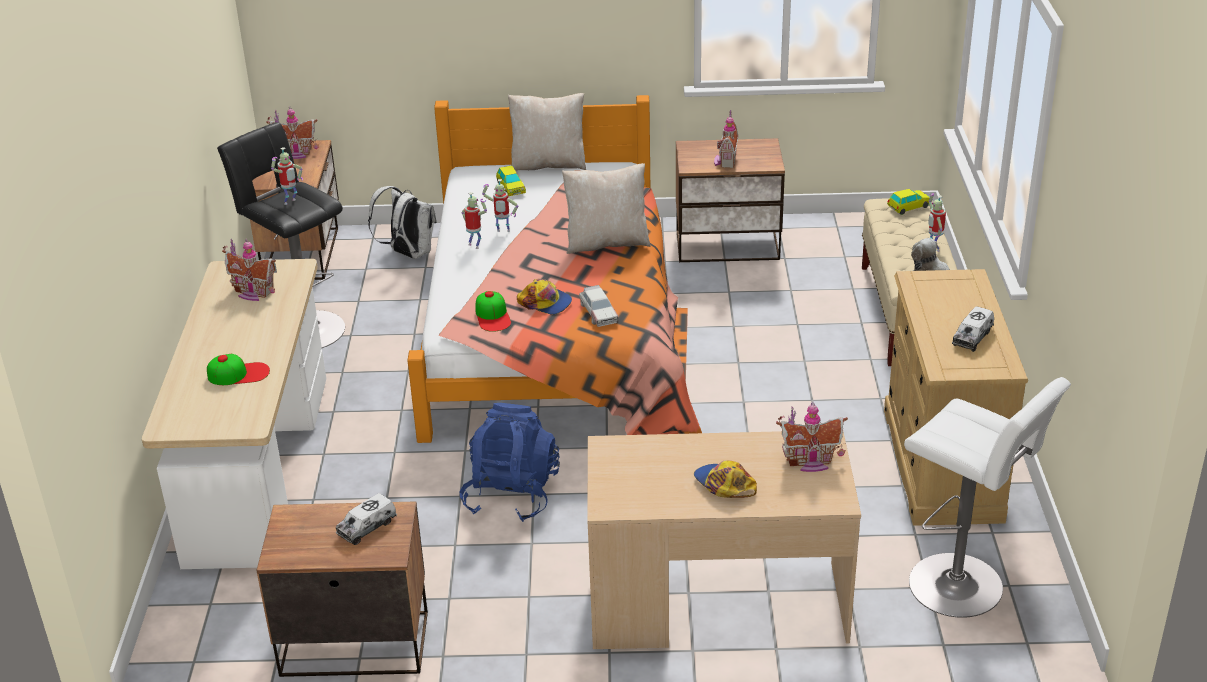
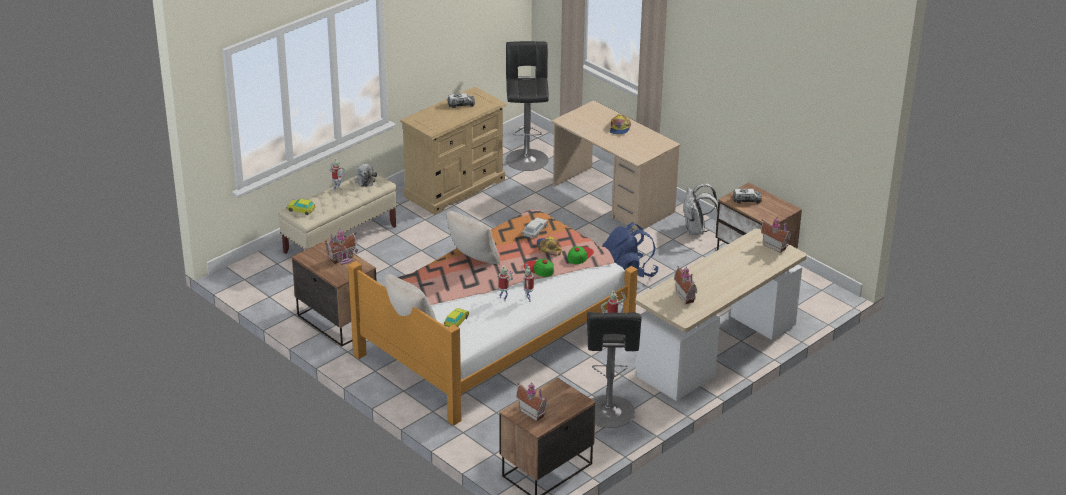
camera: 135 degrees left, 0 degrees up
(238, 374) = (738, 260): cap -> cap (538, 268)
(408, 253) = (491, 428): white backpack -> white backpack (696, 230)
(810, 462) = (580, 118): toy house -> toy house (775, 246)
(962, 588) = (526, 158): white stool -> black stool

